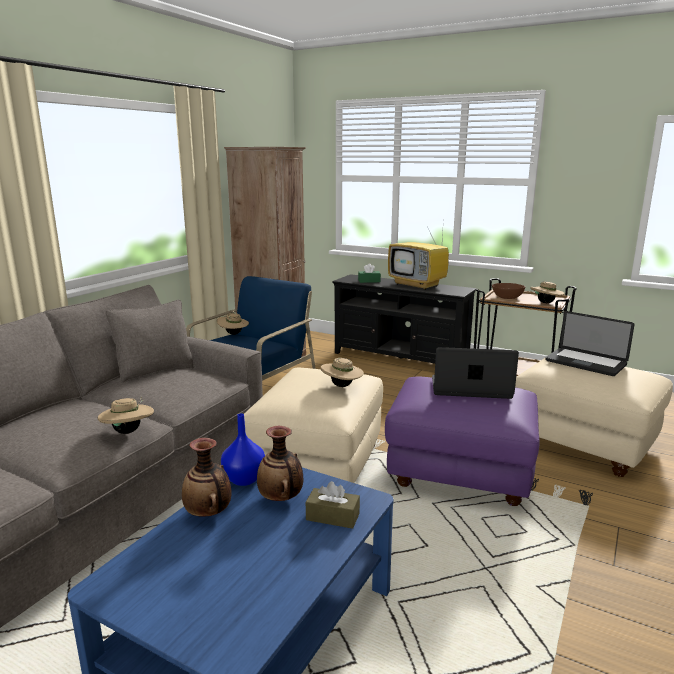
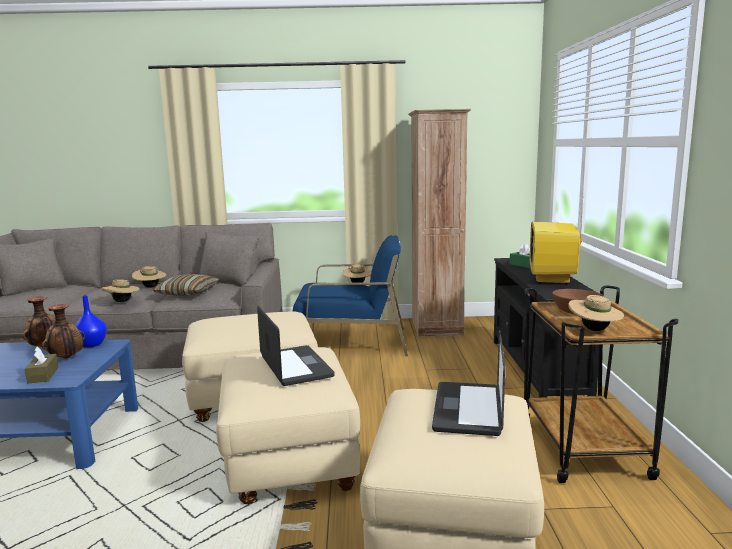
camera: 60 degrees right, 5 degrees down
(167, 392) = (188, 293): none -> pillow
(342, 386) = (253, 327): beige hat -> beige hat (150, 287)
(459, 474) = (289, 460): purple ottoman -> beige ottoman

